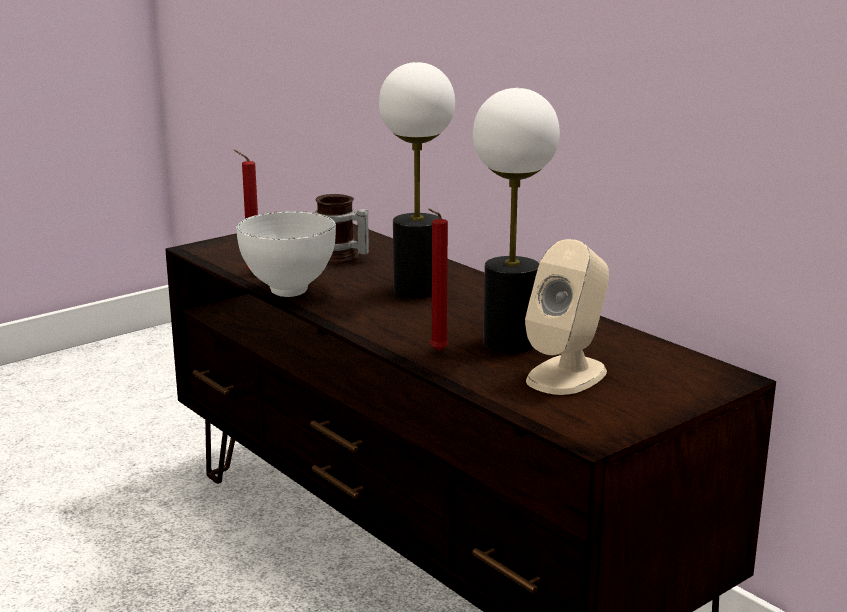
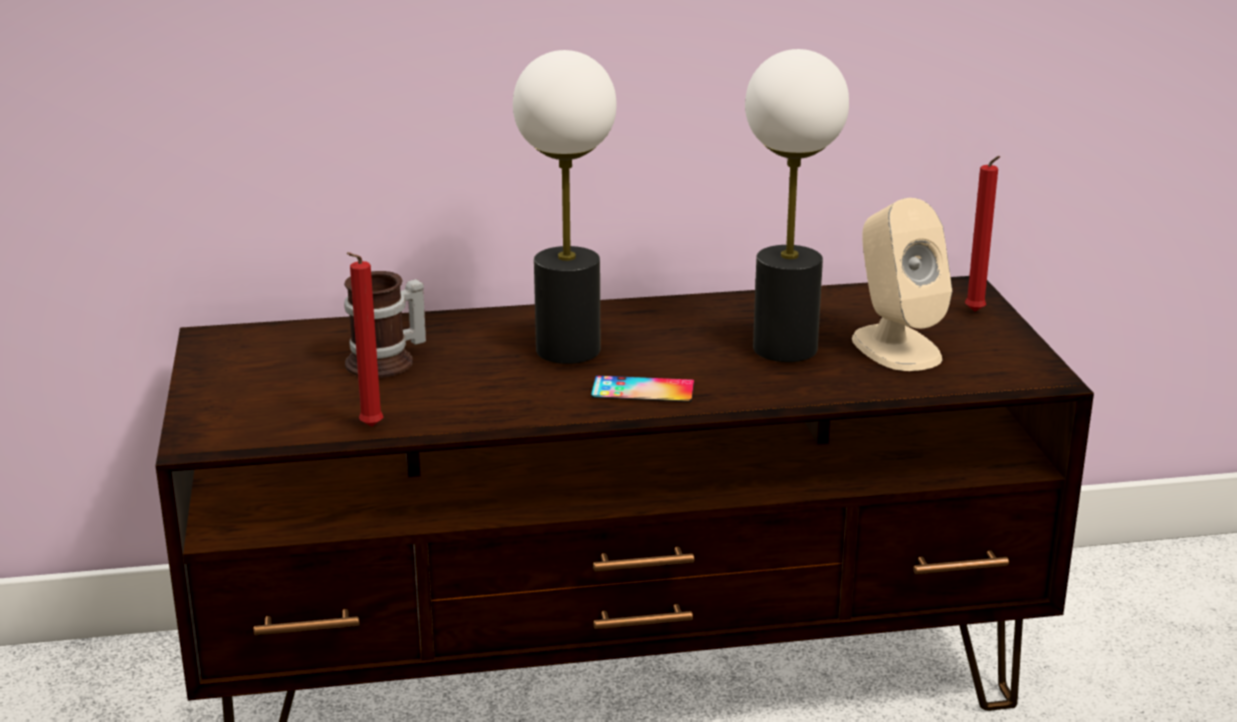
camera: 60 degrees left, 5 degrees up
(288, 291) = (473, 420): white bowl -> none
(384, 319) = (643, 390): none -> phone
(436, 352) = (772, 388): red candle -> red candle (976, 313)

